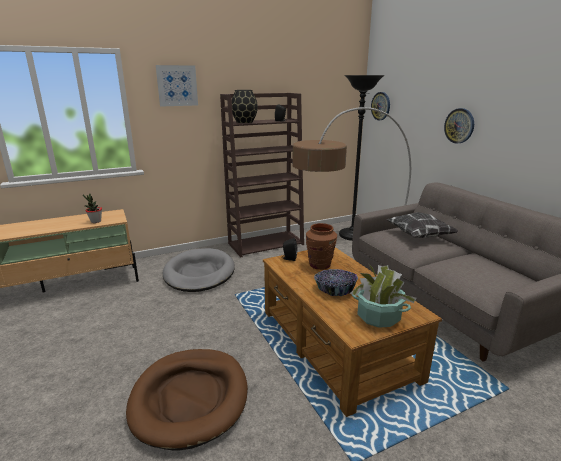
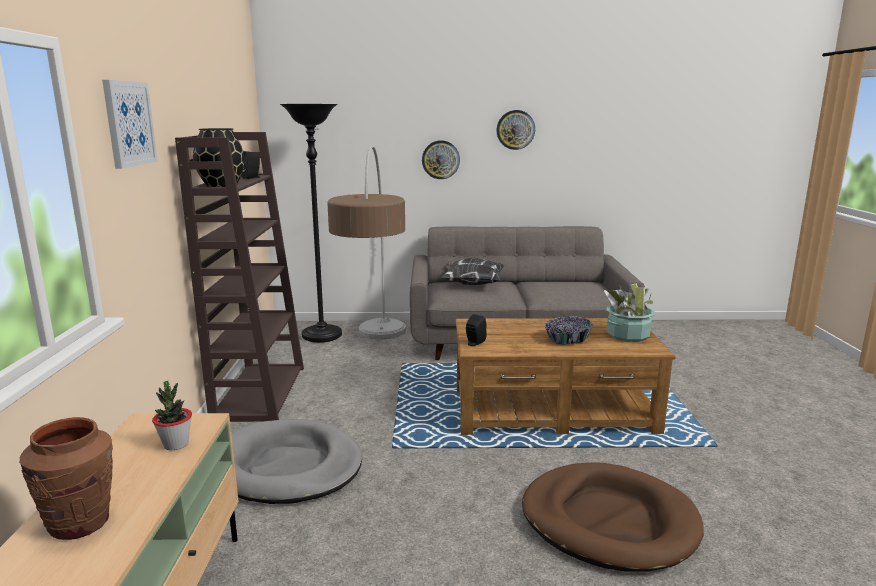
camera: 65 degrees left, 5 degrees down
(320, 265) = (506, 333): brown vase -> brown vase (80, 523)
(381, 106) = (302, 146): wall clock -> wall clock (515, 130)

